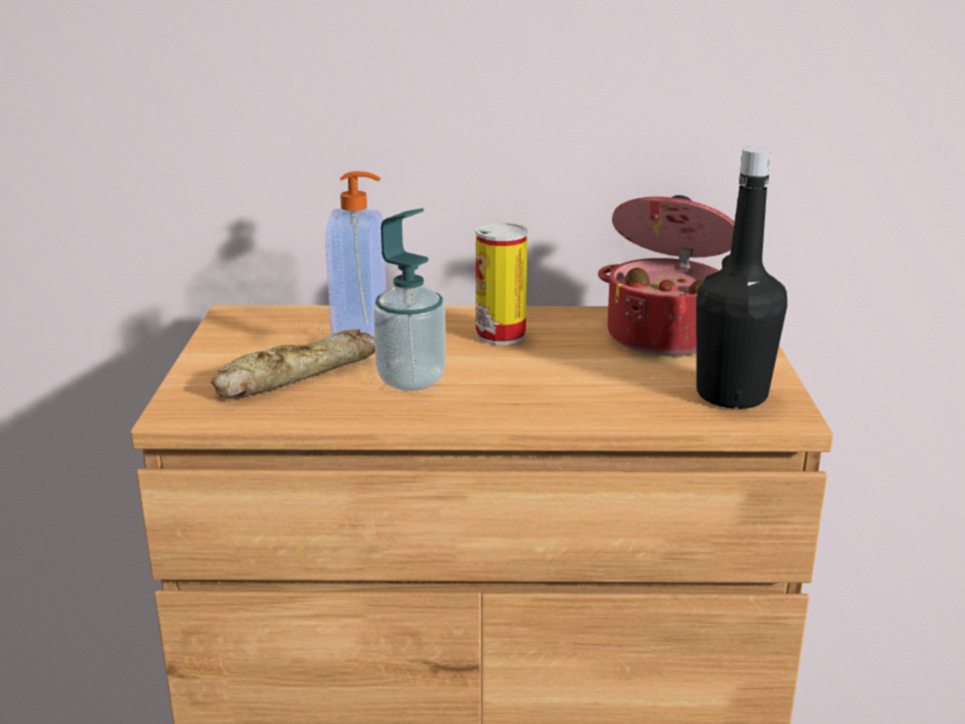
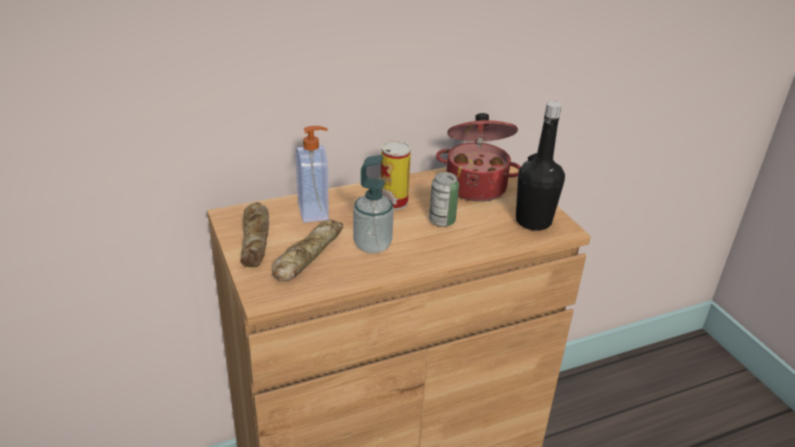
camera: 25 degrees left, 10 degrees up
(241, 346) = (256, 239): none -> bread
(560, 369) = (442, 221): none -> can

